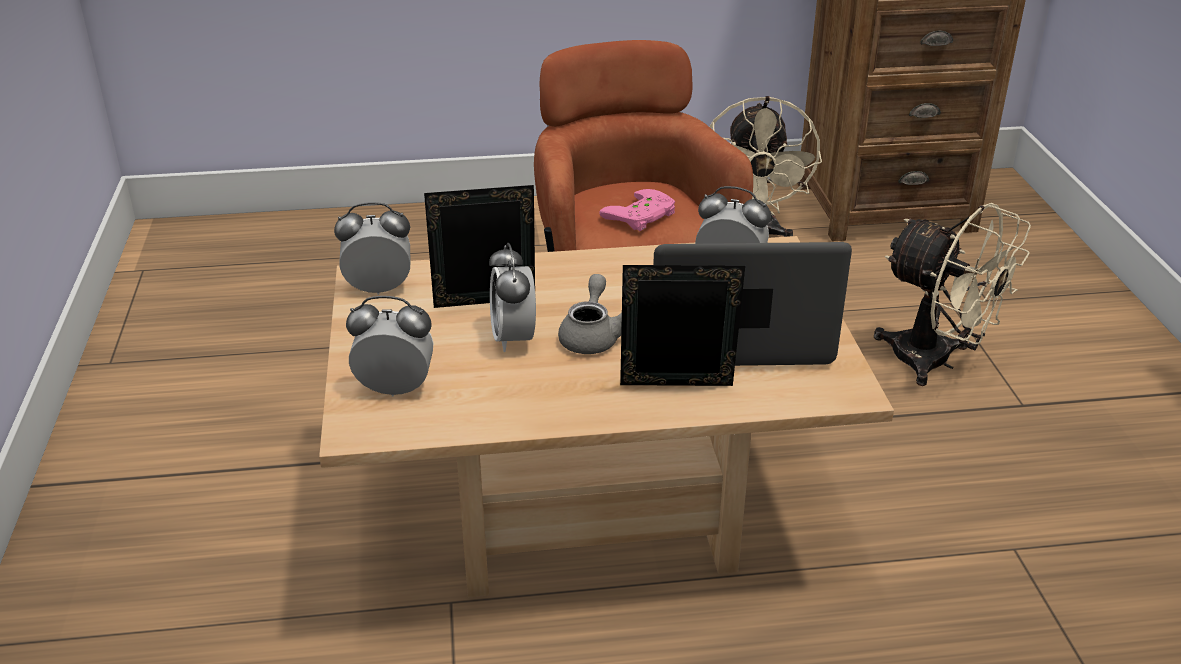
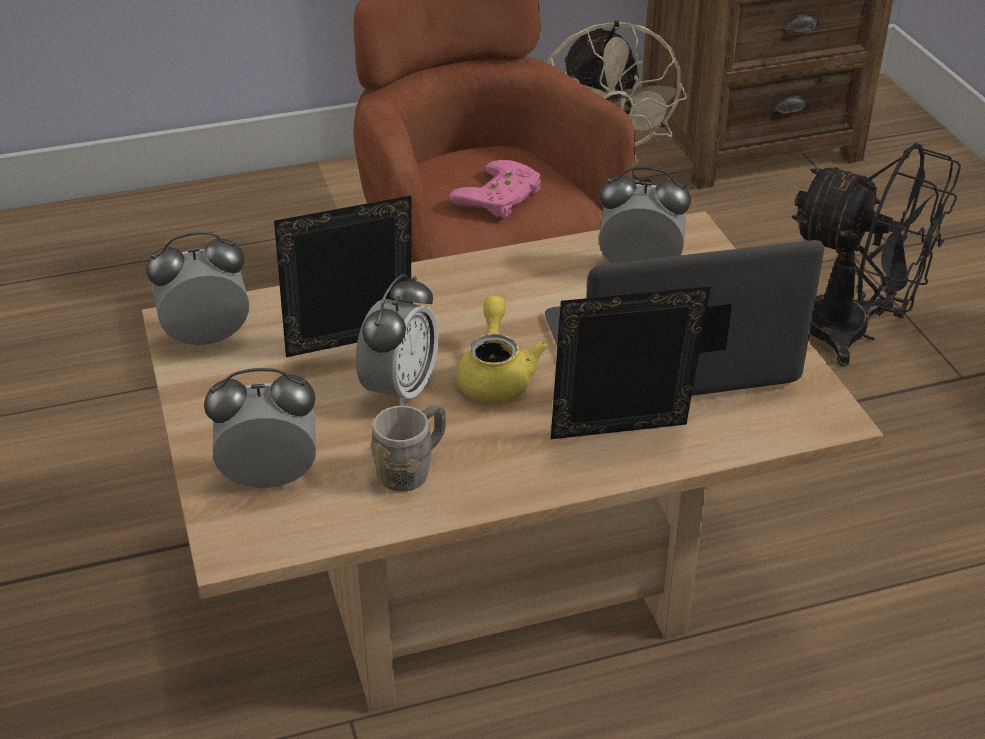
camera: 10 degrees left, 5 degrees up
(506, 394) = (412, 469): none -> grey mug
(513, 338) = (400, 389): alarm clock -> alarm clock turned 135 degrees counterclockwise
(592, 336) = (496, 375): grey teapot -> yellow teapot
(936, 362) = (853, 334): beige fan -> black fan

